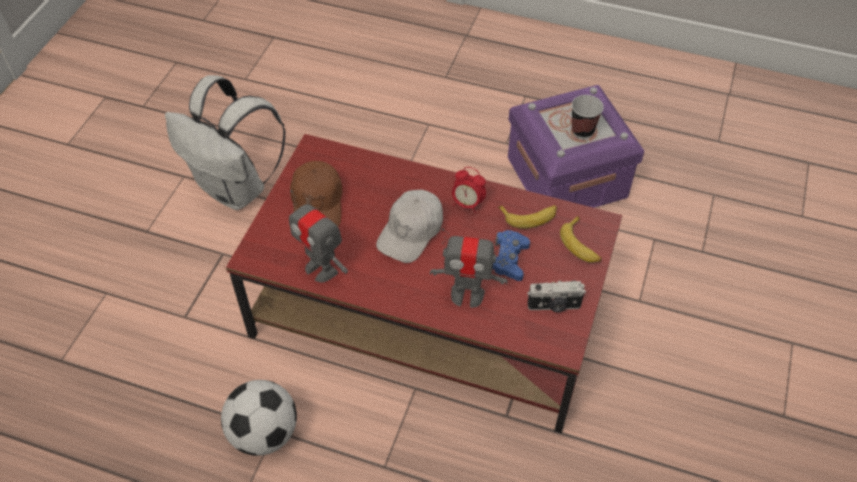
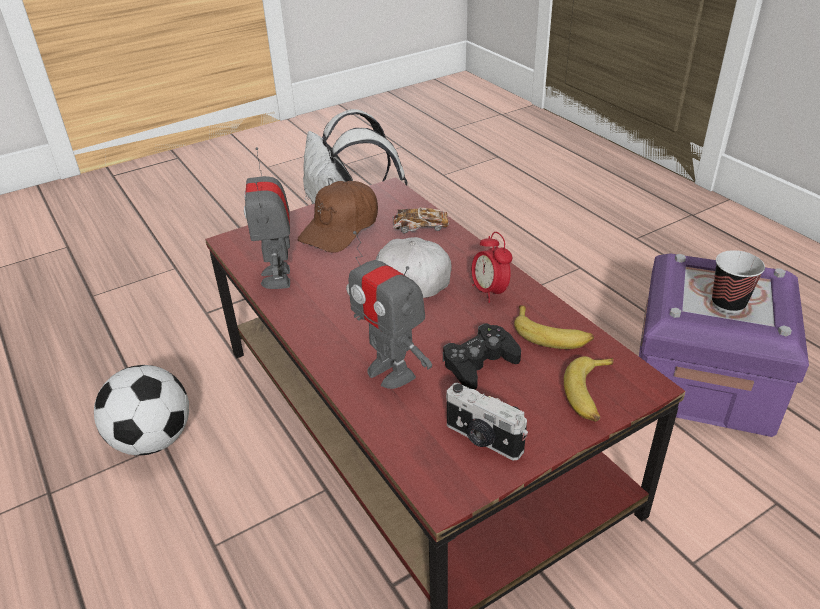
camera: 40 degrees right, 15 degrees down
(373, 174) = (420, 228): none -> toy car
(509, 259) = (479, 363): blue game controller -> black game controller

